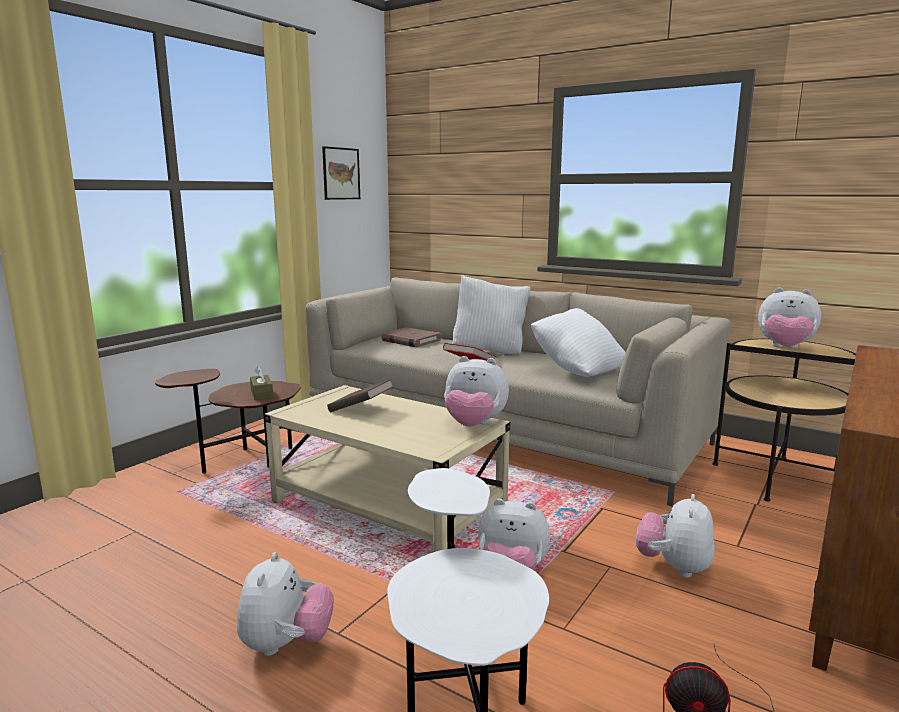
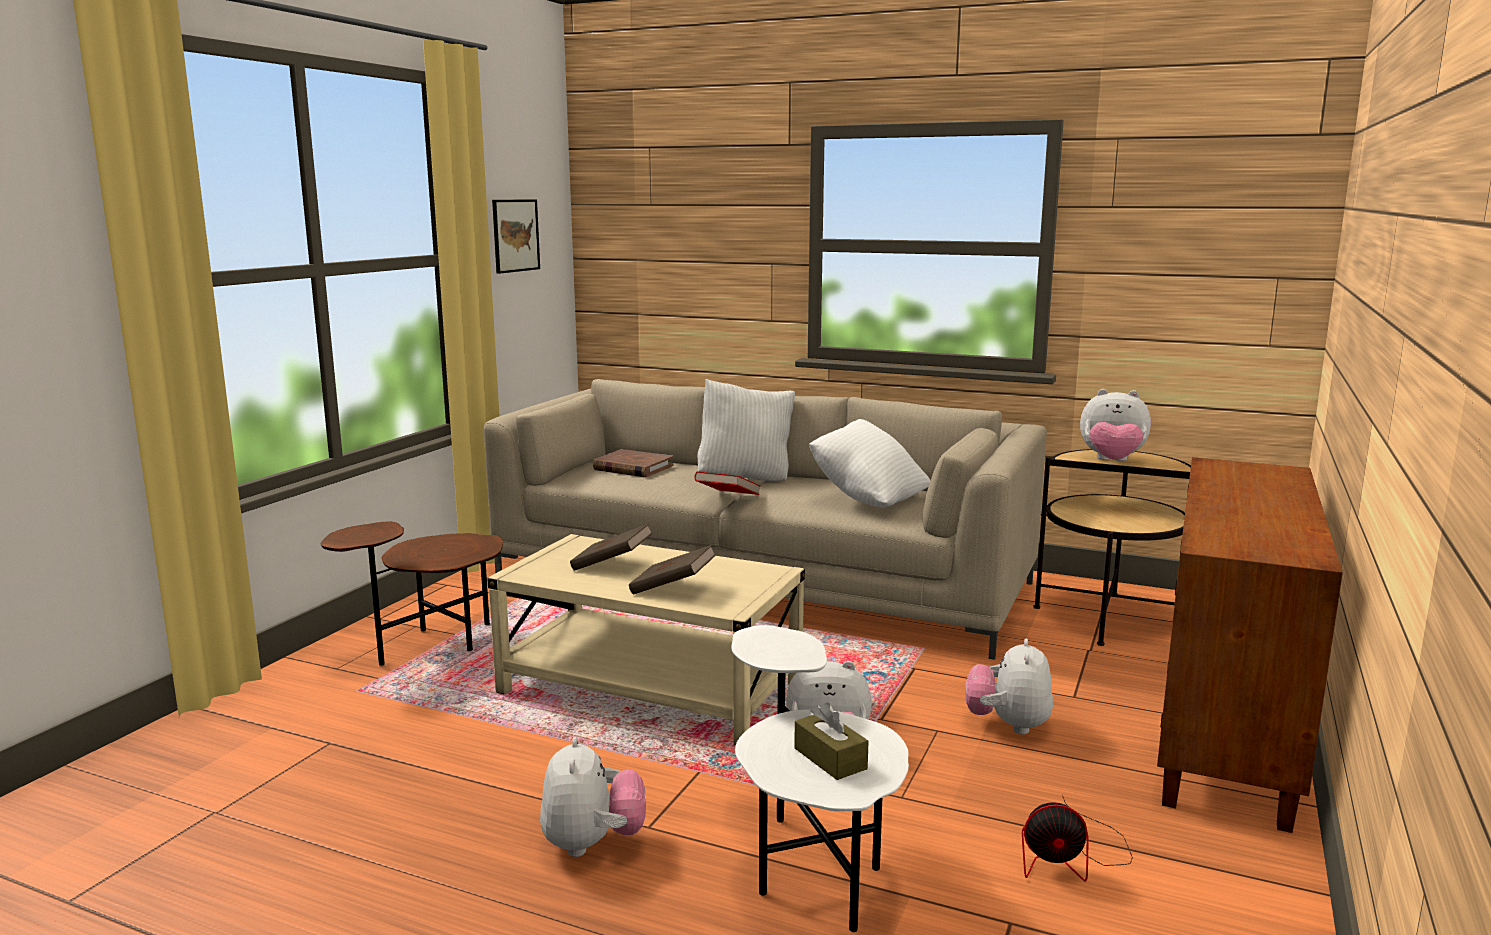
camera: 10 degrees left, 0 degrees up
(262, 394) = (455, 552): brown tissue box -> brown tissue box (830, 758)
(397, 431) = (672, 589): none -> brown book
(474, 425) = (763, 575): plush toy -> none

